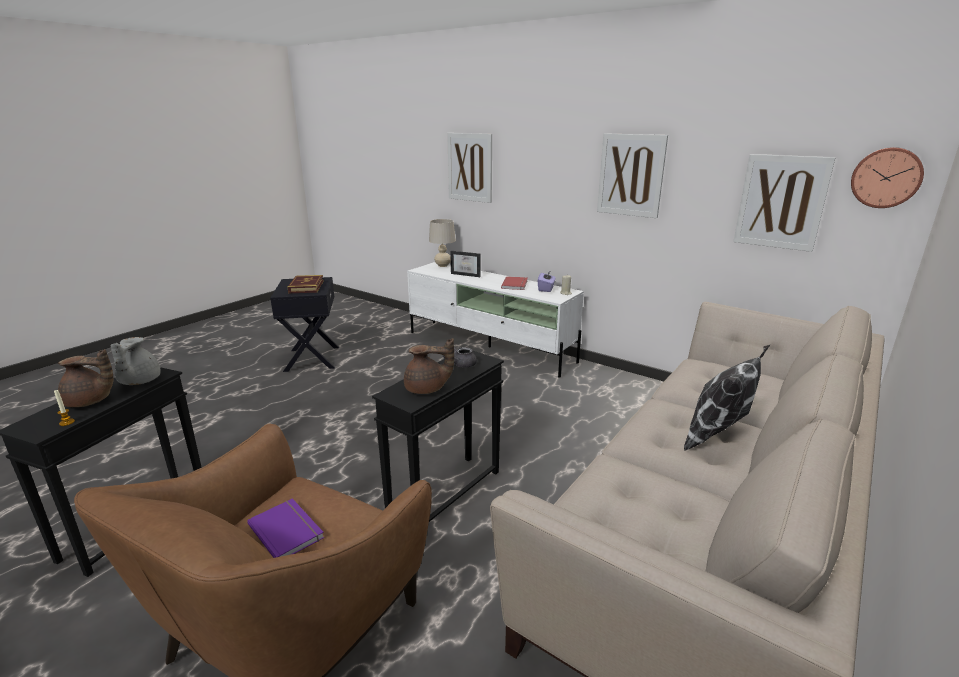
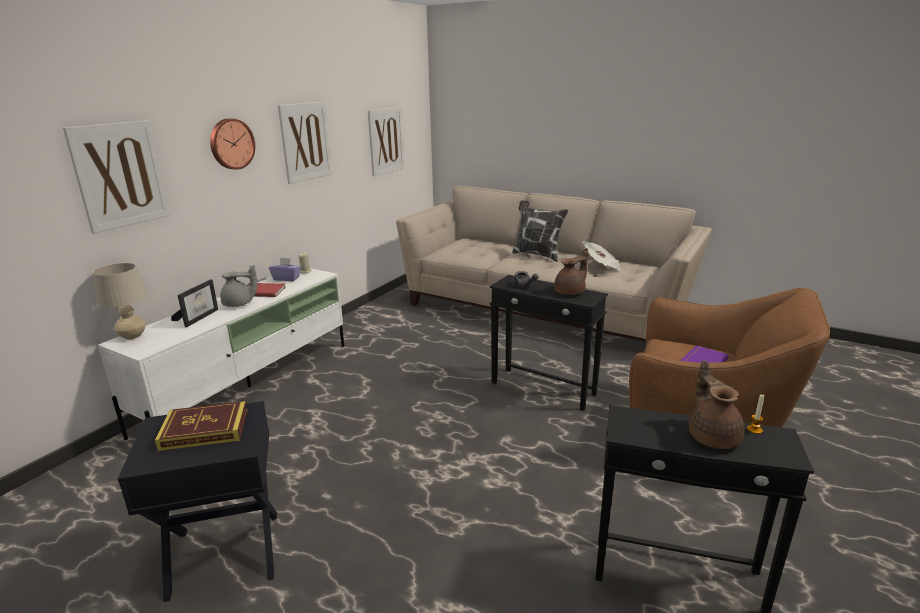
camera: 95 degrees left, 0 degrees up
(138, 381) = (650, 424): grey teapot -> grey teapot (239, 304)
(427, 389) = (571, 292): brown teapot -> brown teapot turned 60 degrees clockwise
(665, 496) = (601, 266): none -> newspaper
(886, 177) = (416, 115): wall clock -> wall clock (231, 144)

